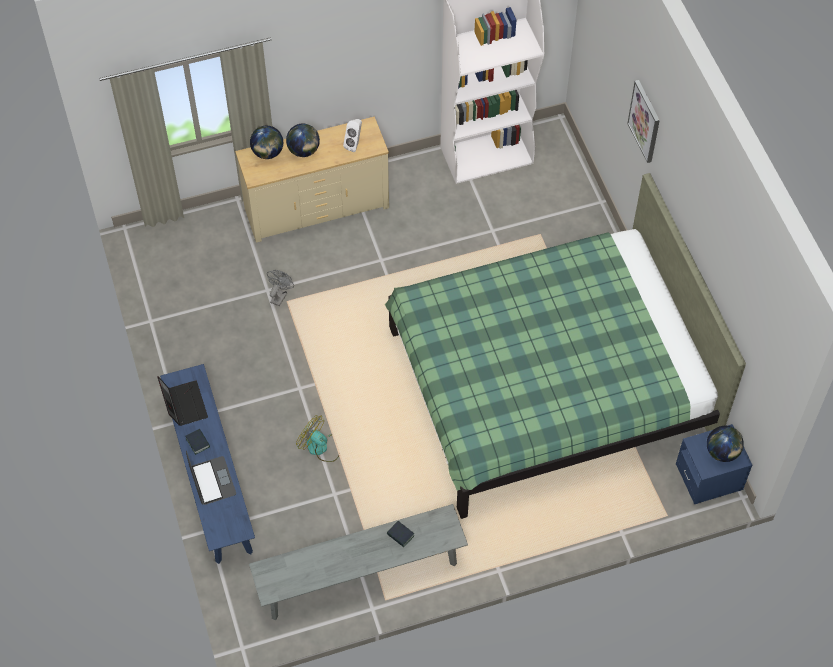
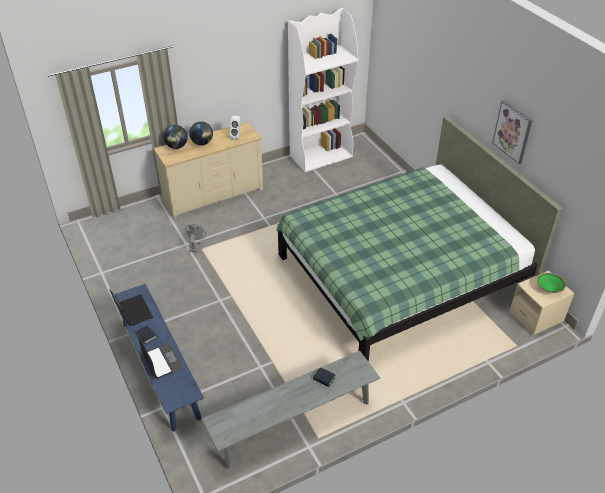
camera: 10 degrees left, 15 degrees down
(322, 446) = (244, 336): fan -> none
(645, 121) = (440, 78): picture -> picture (512, 131)
(709, 477) = (536, 316): blue nightstand -> beige nightstand
(722, 452) = (549, 288): globe -> green bowl

